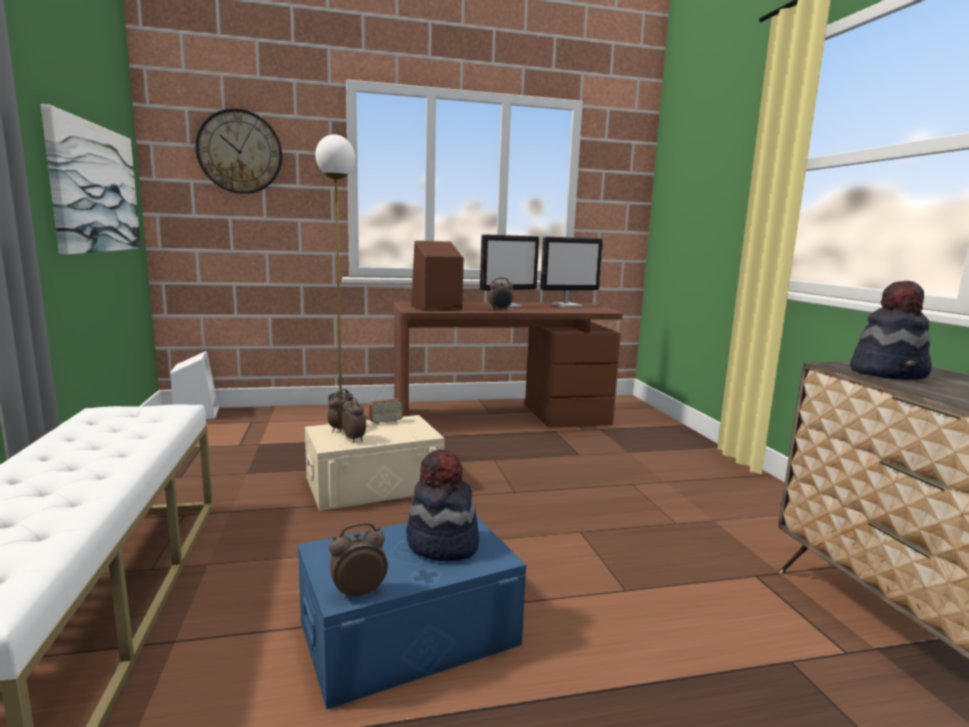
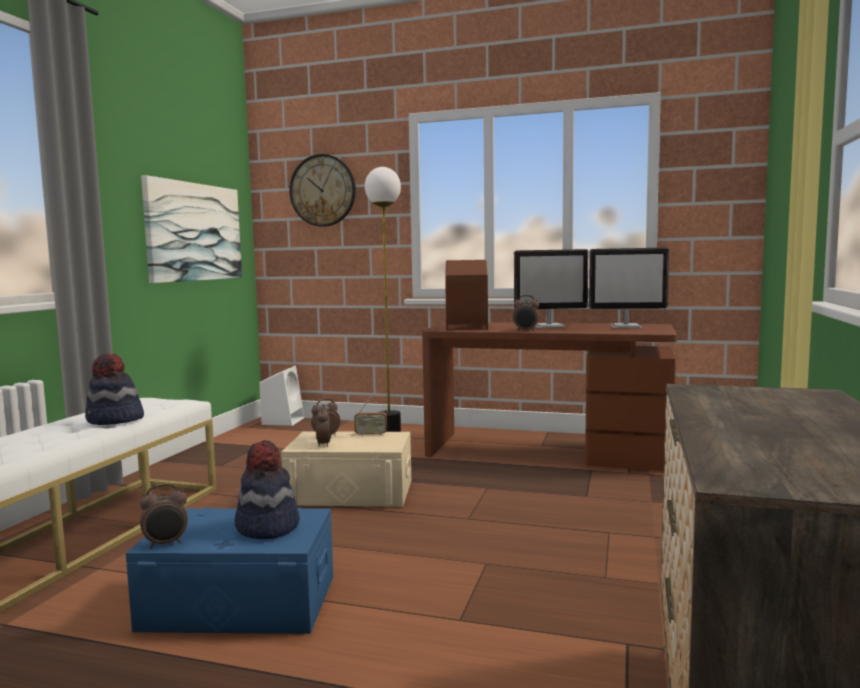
camera: 30 degrees right, 5 degrees down
(358, 592) = (166, 544): alarm clock -> alarm clock turned 150 degrees clockwise
(889, 373) = (735, 399): hat -> hat (115, 420)

